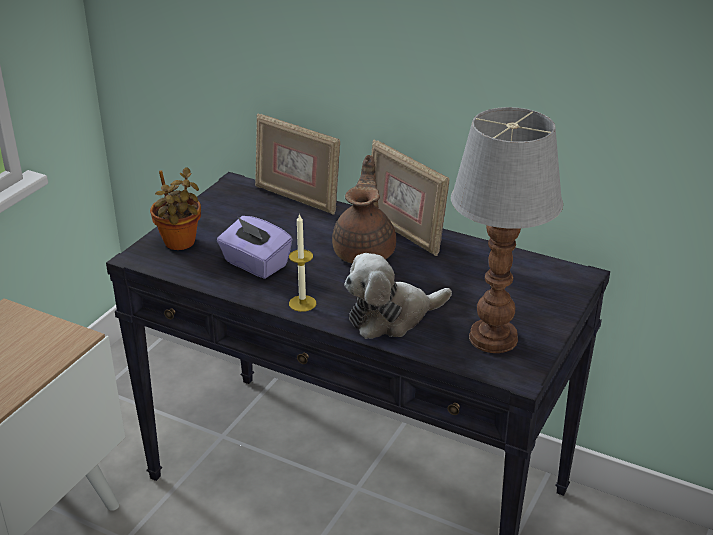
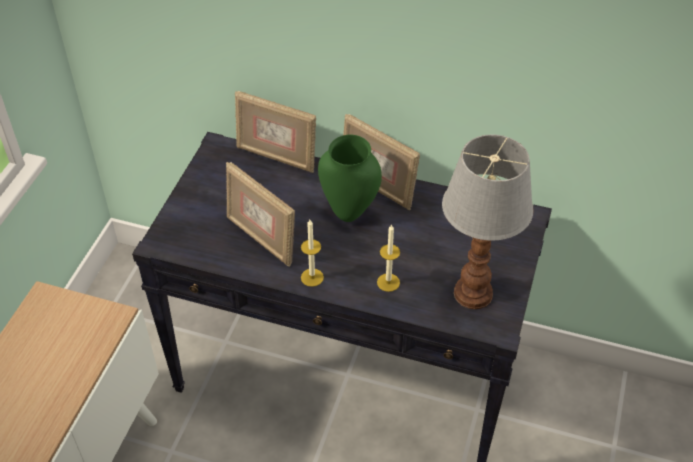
camera: 10 degrees left, 15 degrees up
(180, 244) = (190, 224): potted plant -> none
(255, 264) = (261, 239): purple tissue box -> picture frame
(365, 251) = (350, 212): brown teapot -> green vase
(392, 317) = (388, 282): plush toy -> candle

